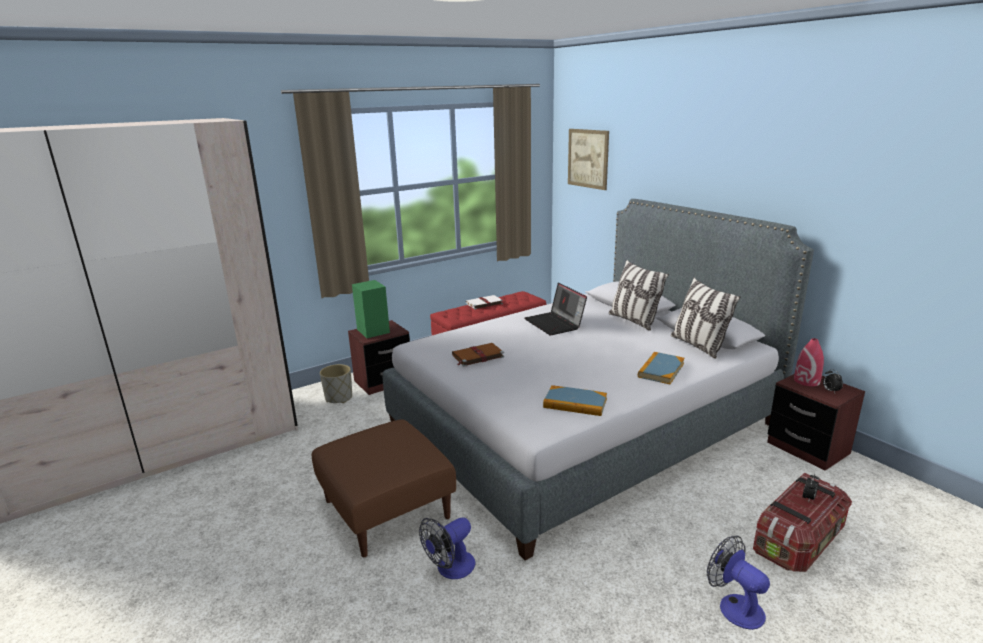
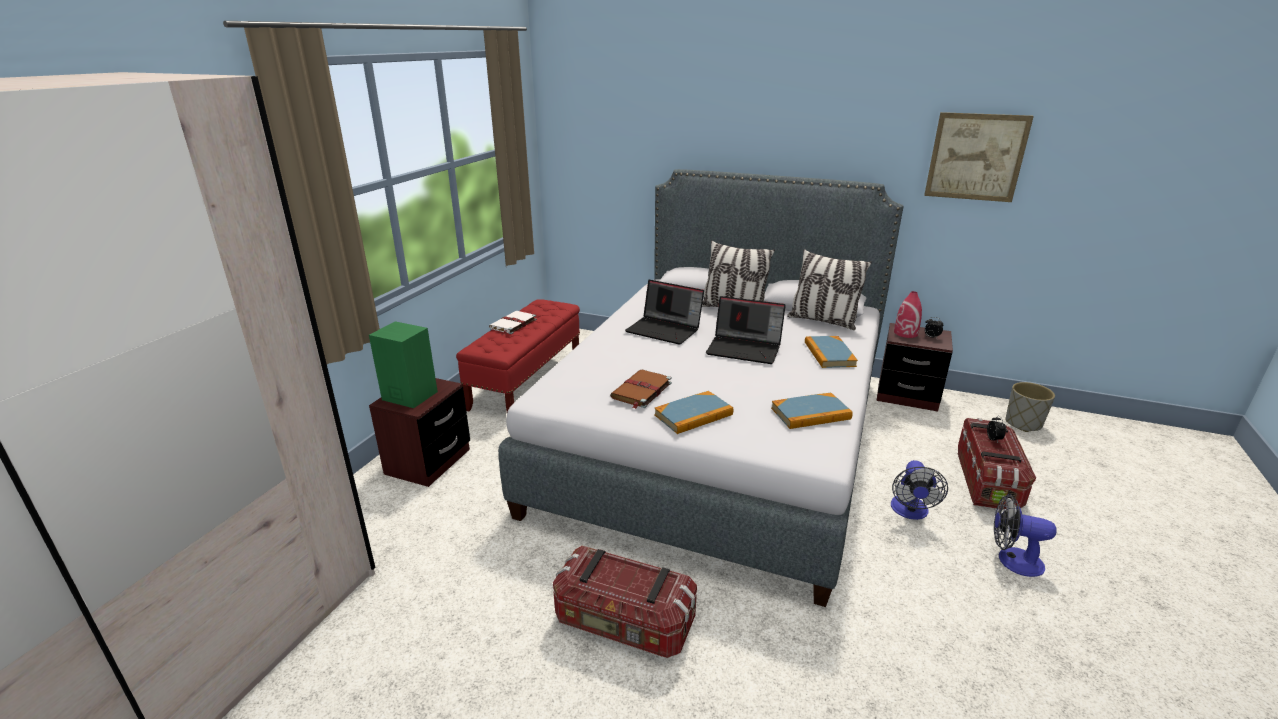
camera: 35 degrees left, 5 degrees up
(339, 398) = (388, 505): grey planter -> grey planter (1023, 423)
(387, 509) = (624, 623): brown ottoman -> storage box
(450, 569) = (770, 656): fan -> fan (910, 512)
(490, 380) = (693, 415): none -> book
(588, 158) = (596, 124): picture -> picture (976, 157)
(595, 349) = (745, 349): none -> laptop

